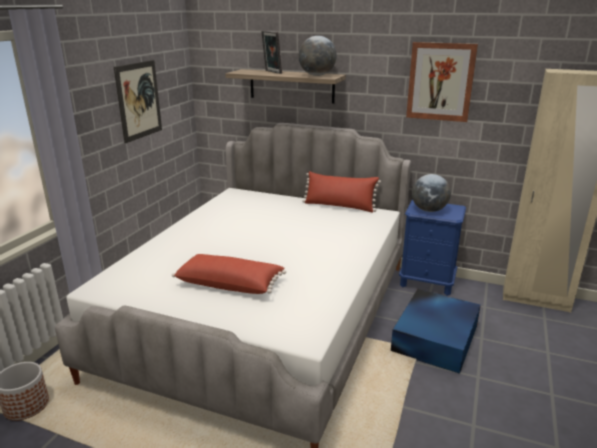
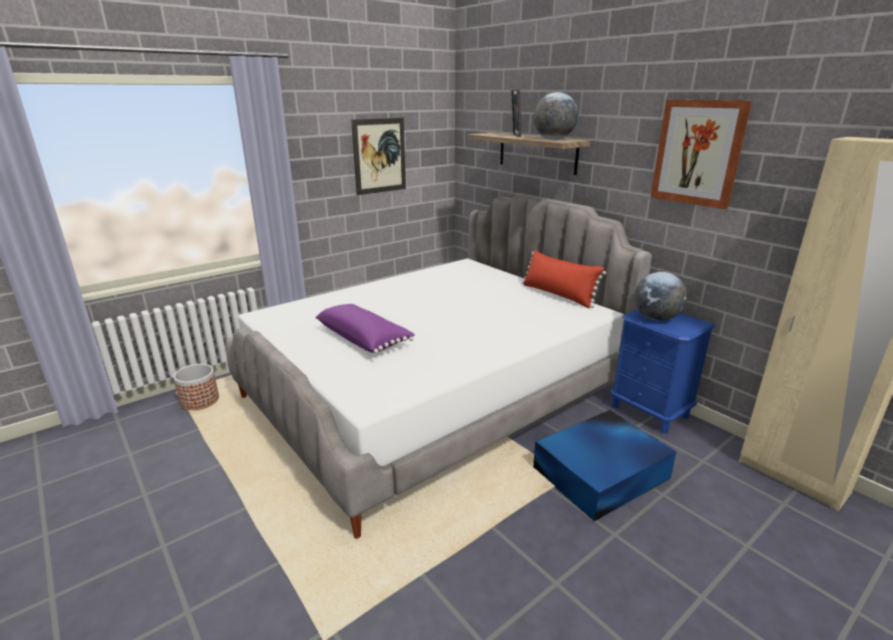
camera: 30 degrees right, 0 degrees up
(230, 284) = (364, 339): red pillow -> purple pillow

